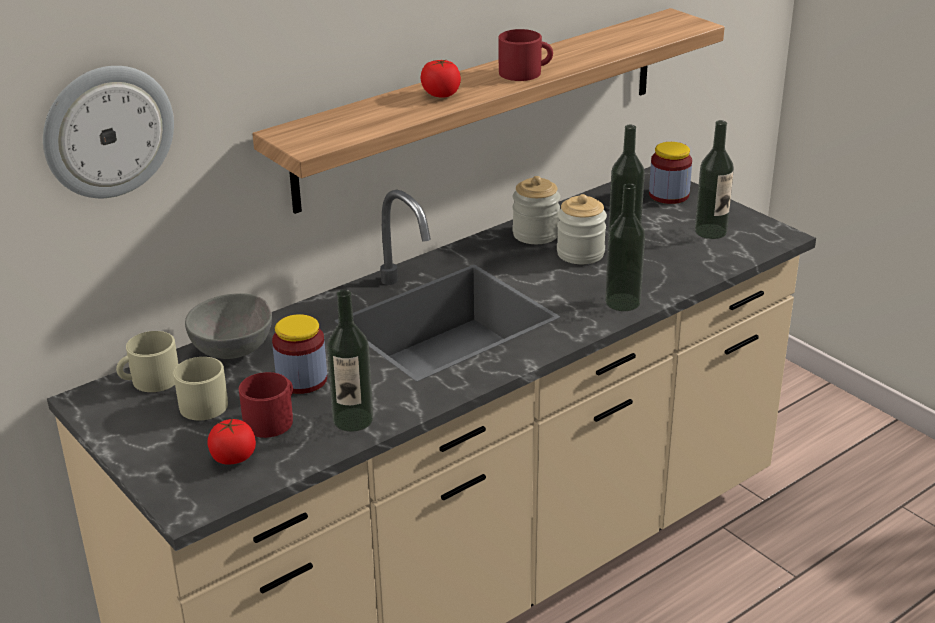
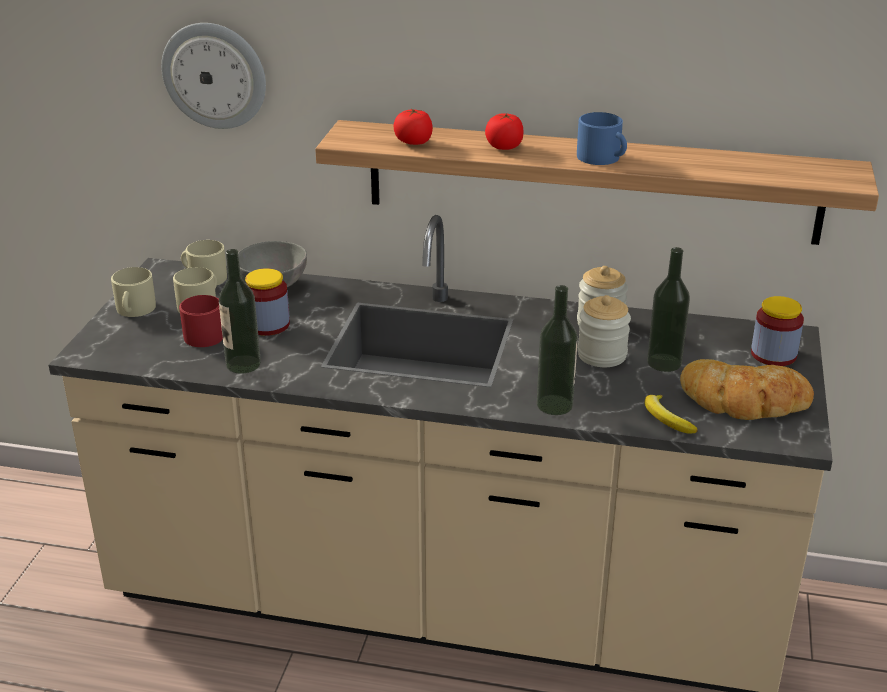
camera: 50 degrees right, 0 degrees up
(147, 445) = (134, 310): none -> beige mug
(233, 458) = (151, 343): tomato -> tomato (413, 142)
(525, 73) = (602, 158): red mug -> blue mug
(698, 269) = (666, 419): none -> banana
(710, 231) = (744, 400): bottle -> bread

